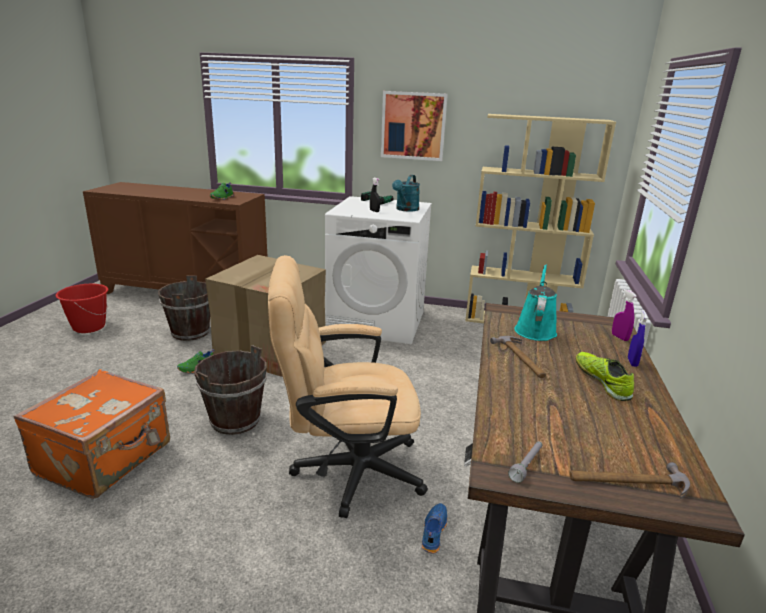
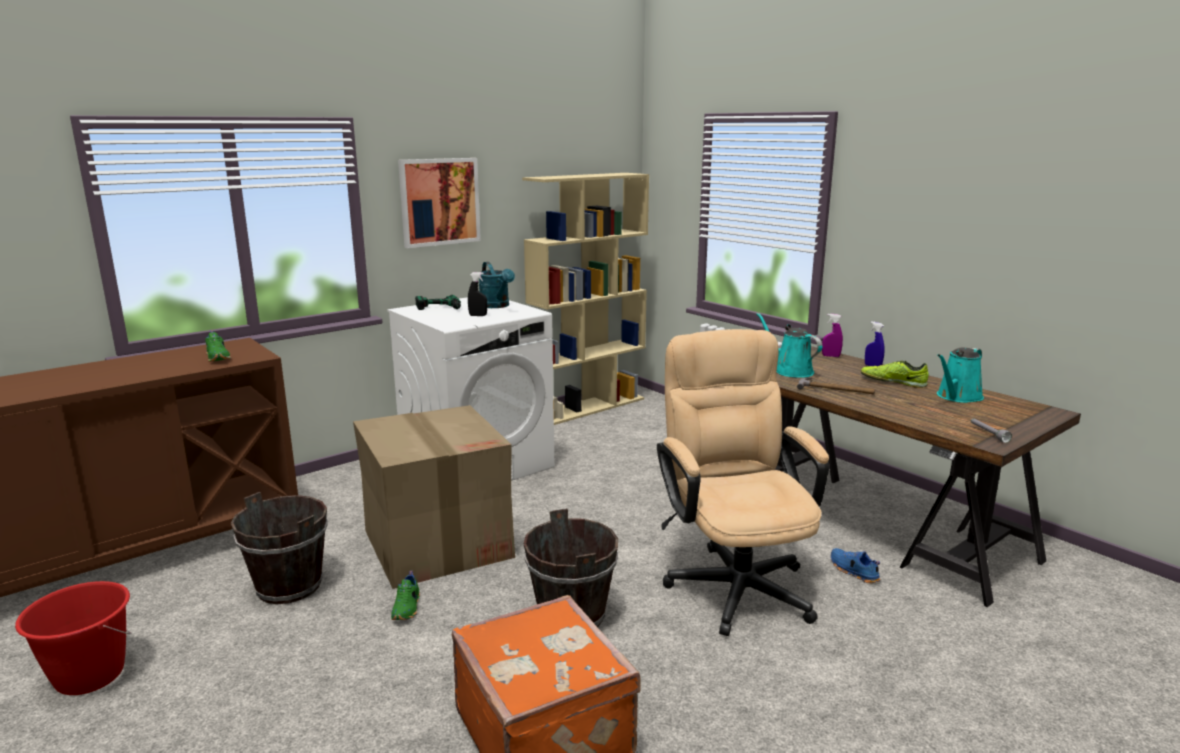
camera: 50 degrees left, 5 degrees down
(345, 470) = (734, 581): beige office chair -> beige office chair turned 135 degrees clockwise
(625, 426) = (957, 397): none -> turquoise watering can
(627, 482) = (1020, 418): hammer -> none

